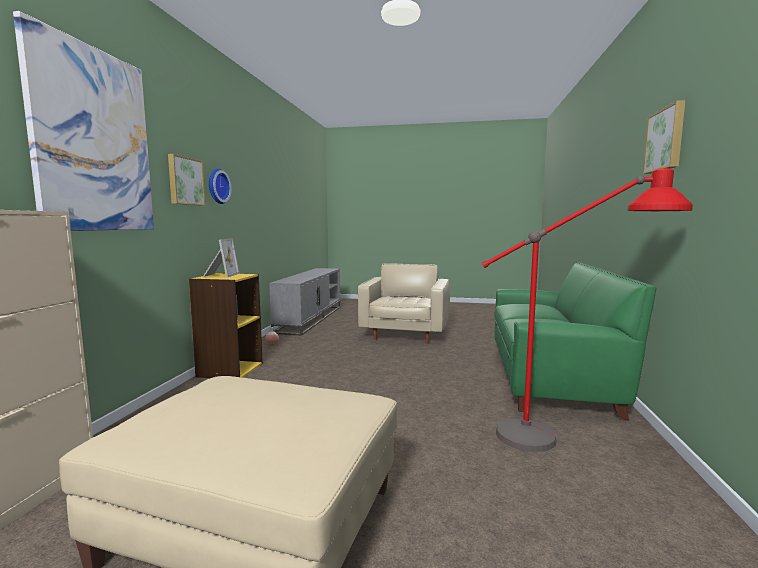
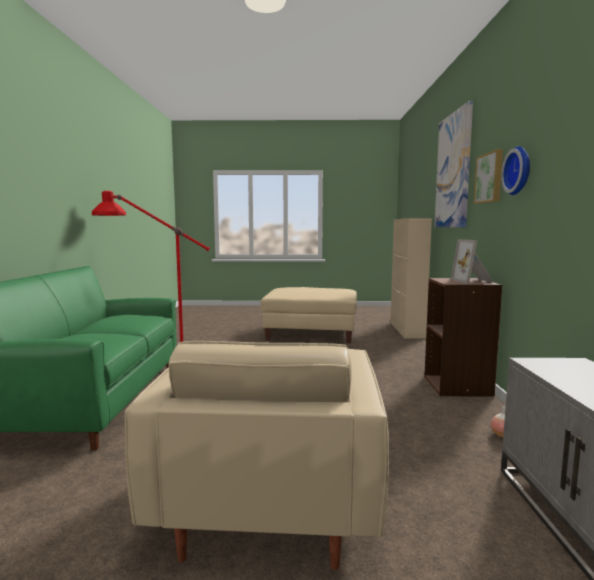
camera: 170 degrees right, 0 degrees up
(229, 370) = (458, 386): yellow bookcase -> brown bookcase
(666, 139) = (55, 157): picture -> none

